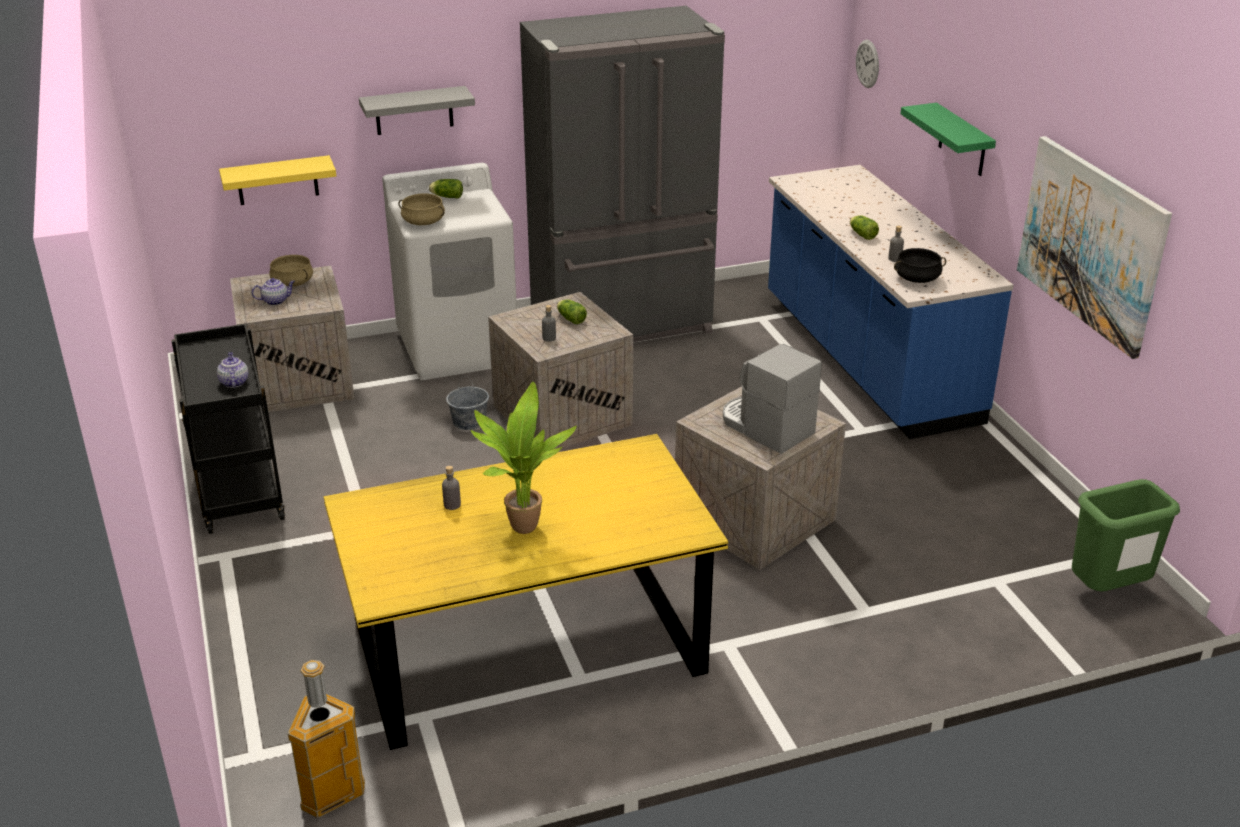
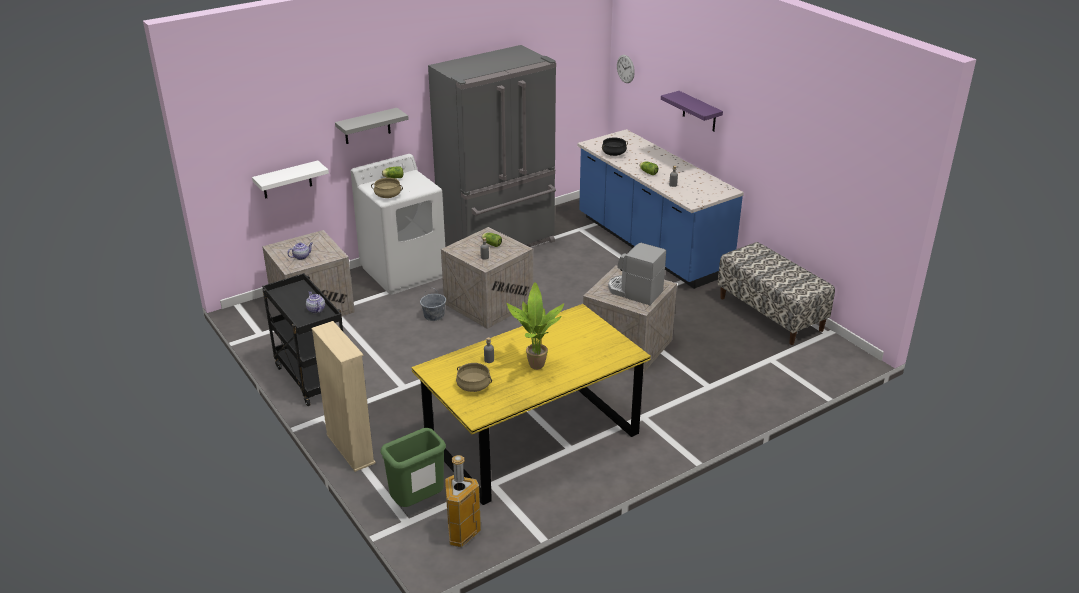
camera: 15 degrees left, 0 degrees up
(234, 614) = (350, 449): none -> beige bookcase
(277, 180) = (287, 180): yellow shelf -> white shelf
(293, 282) = (305, 244): beige cooking pot -> beige cooking pot (474, 386)
(917, 278) = (690, 195): black cooking pot -> black cooking pot (614, 154)
(962, 141) = (699, 112): green shelf -> purple shelf
(1028, 501) = (771, 314): none -> bench
(1090, 243) = (791, 165): picture -> none
(1107, 592) = (829, 355): green trash can -> green trash can (418, 503)

